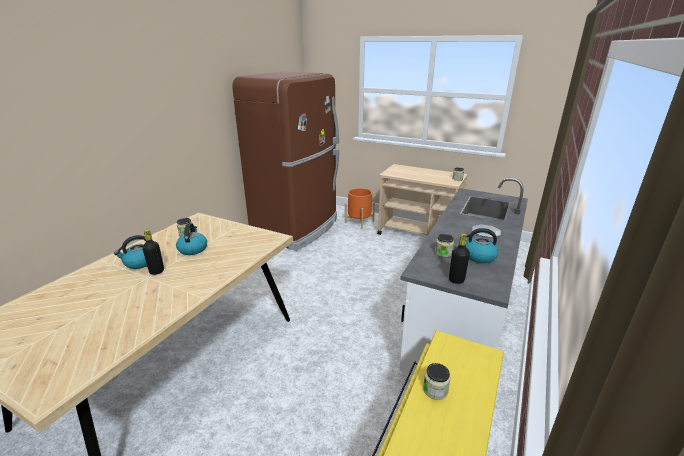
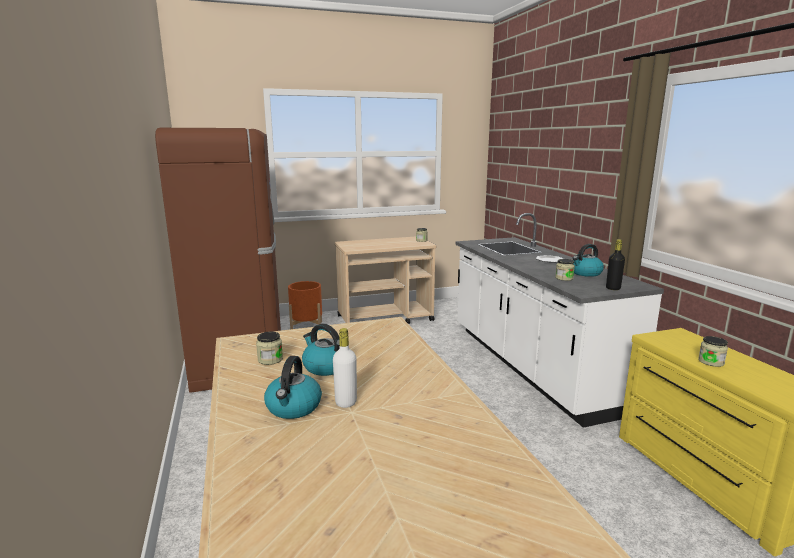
camera: 45 degrees left, 10 degrees down
(157, 271) = (346, 402): black bottle -> white bottle

